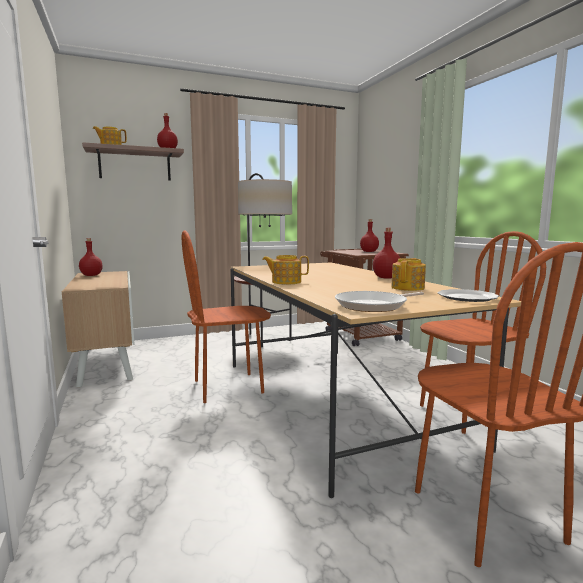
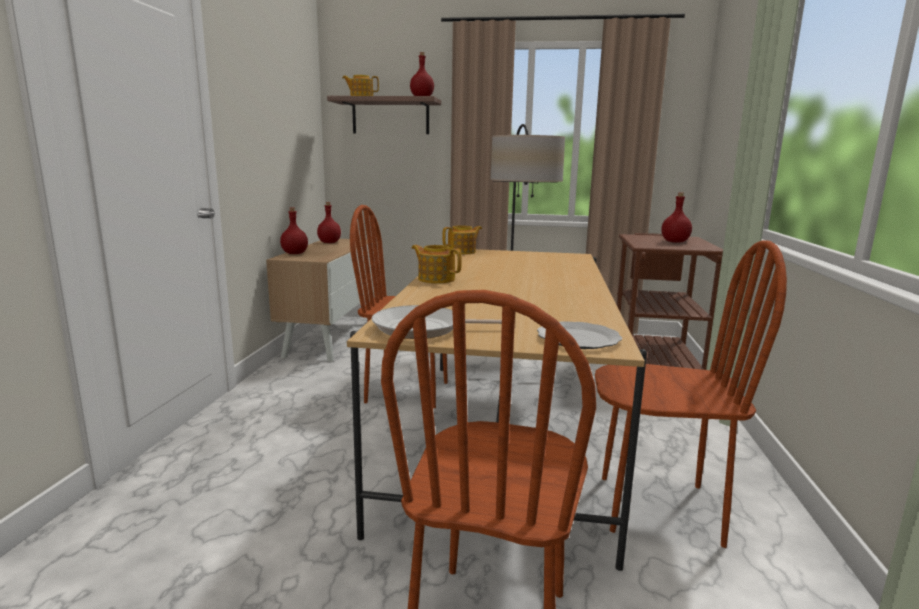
camera: 30 degrees right, 5 degrees up
(386, 278) = (577, 289): red bottle -> red bottle (294, 253)
(408, 288) = (552, 310): teapot -> teapot (462, 252)

